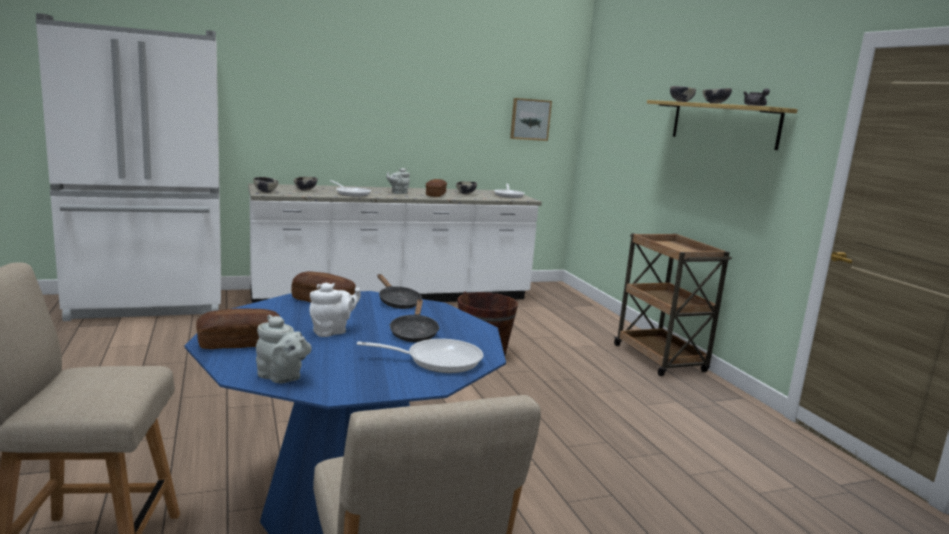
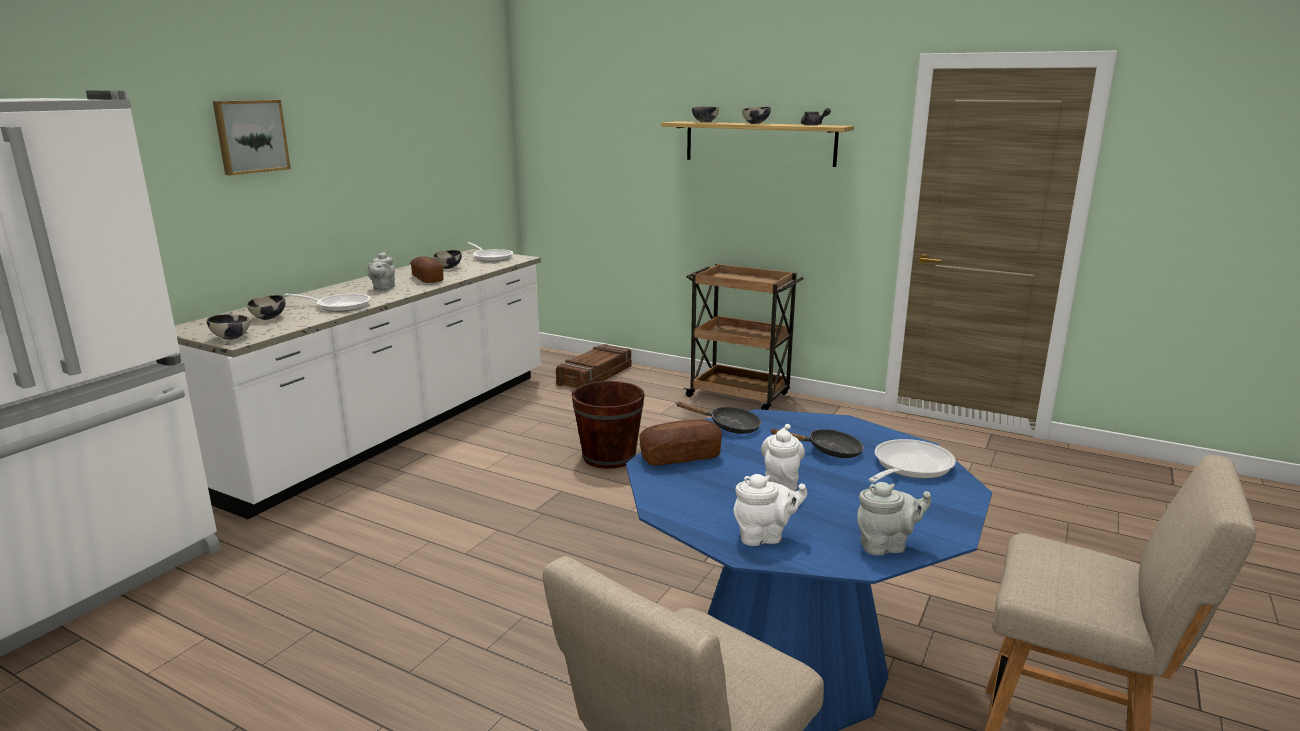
camera: 40 degrees left, 5 degrees up
(239, 343) = (764, 537): bread -> white teapot
(414, 333) = (828, 451): black frying pan -> black frying pan turned 45 degrees counterclockwise
(530, 119) = (471, 154): picture -> picture (250, 136)
(571, 311) = (595, 375): none -> crate

